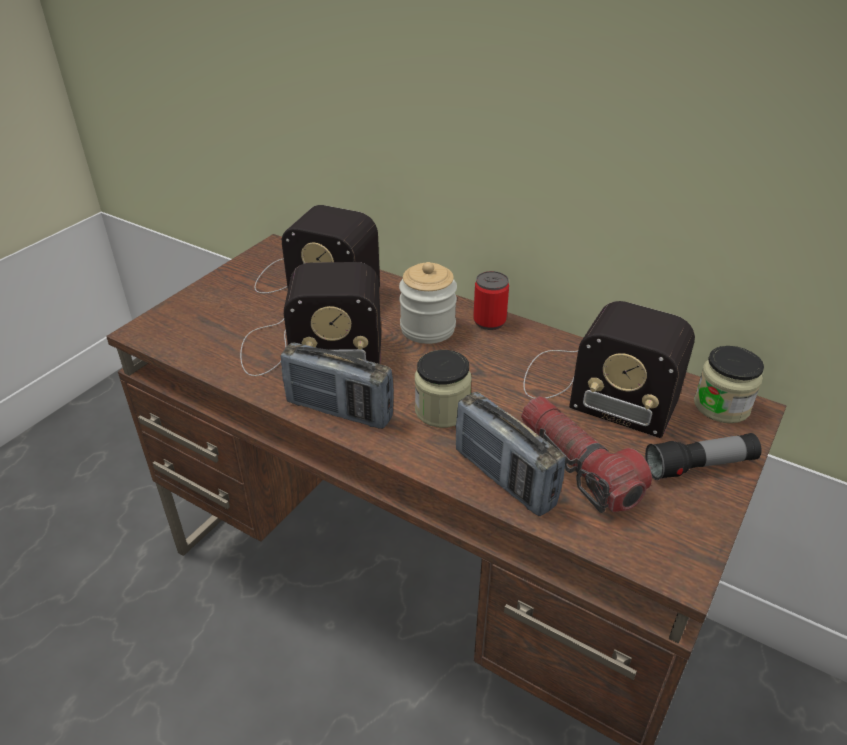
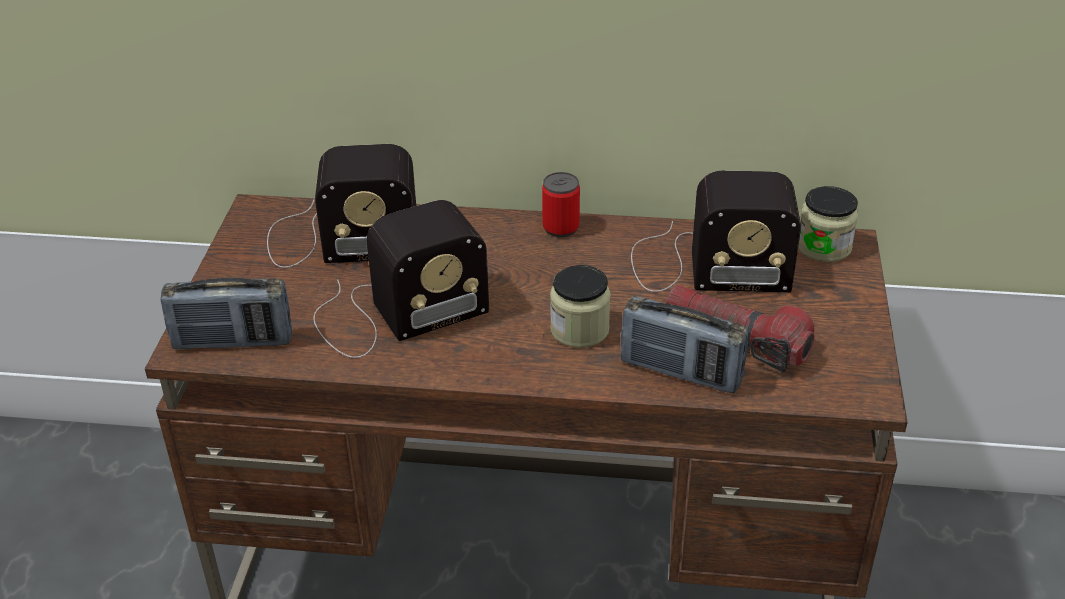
camera: 25 degrees left, 0 degrees up
(339, 410) = (479, 362): radio -> radio (233, 341)
(427, 328) = (503, 253): jar -> none
(700, 466) = (836, 306): flashlight -> none

